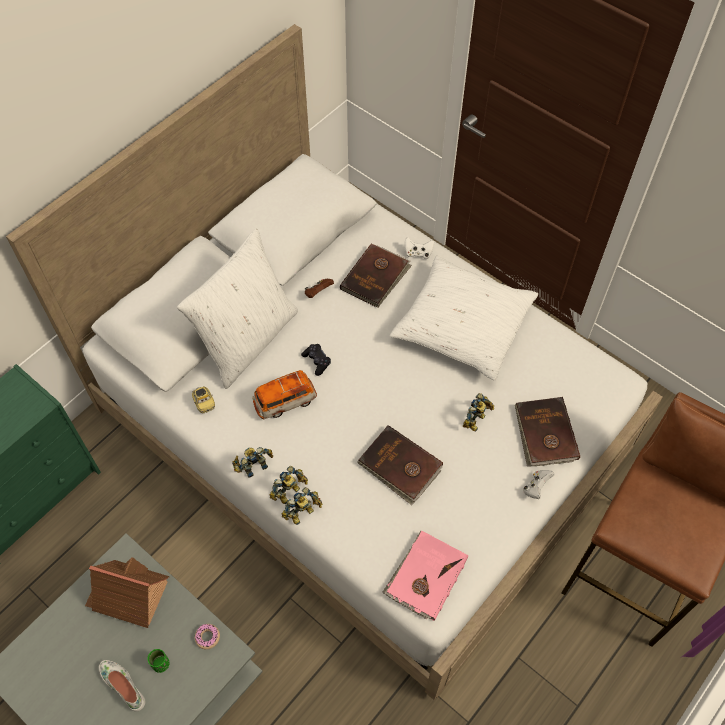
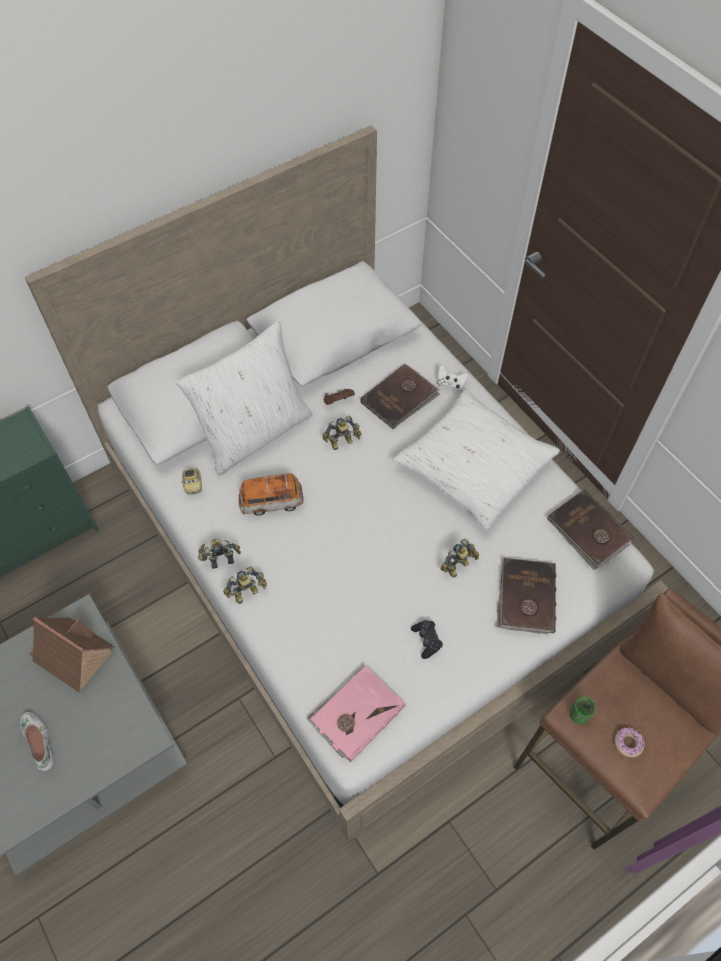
camera: 15 degrees right, 0 degrees up
(161, 664) = (81, 730): green cup -> green cup (579, 715)
(207, 637) = (132, 716): donut -> donut (628, 743)
(303, 513) = (253, 618): toy robot -> toy robot (342, 442)
(317, 361) = (315, 469): black game controller -> black game controller (426, 640)
(400, 466) = (365, 594): brown book -> brown book (588, 531)
(536, 487) = (499, 651): white game controller -> none

